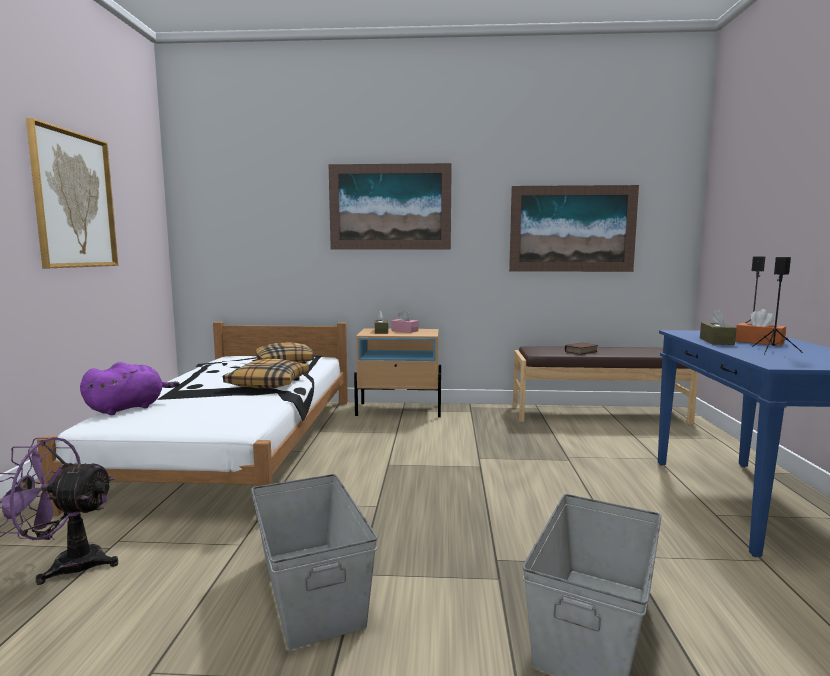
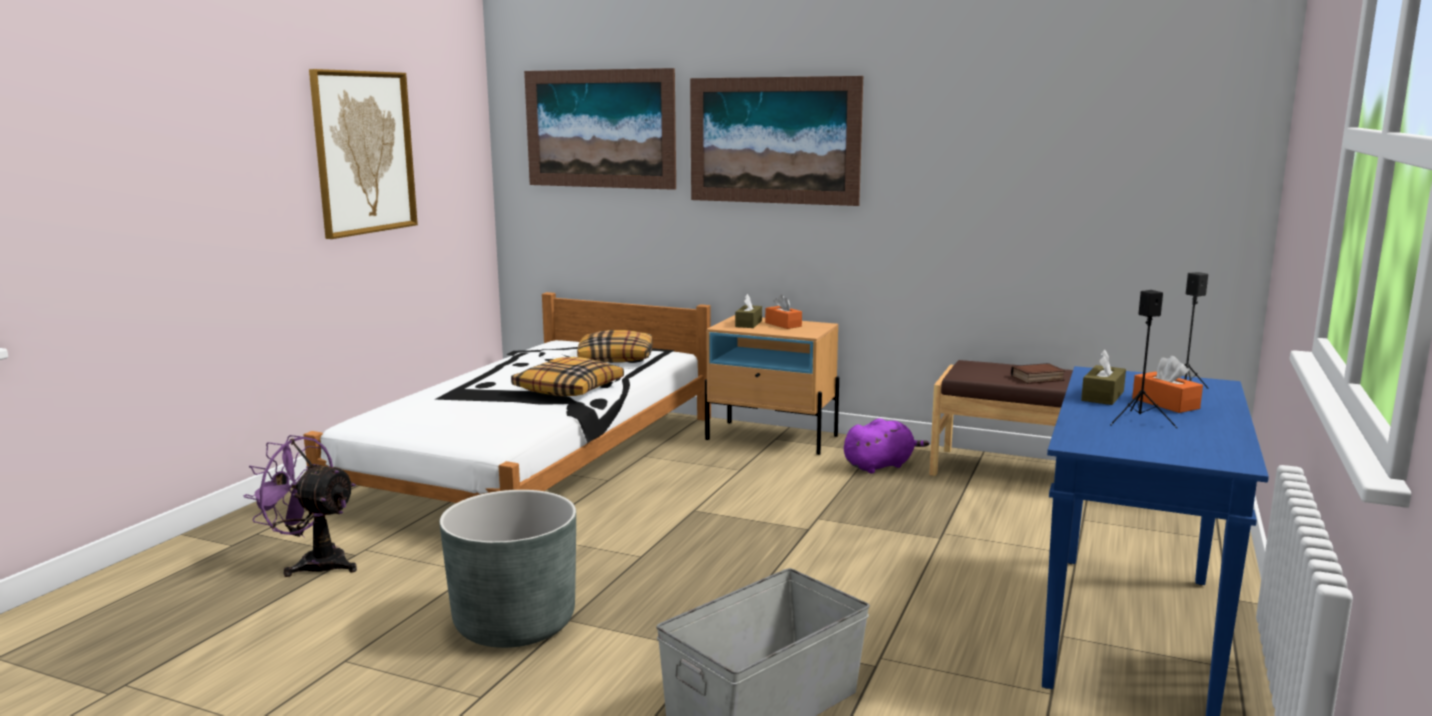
camera: 20 degrees right, 5 degrees up
(128, 408) = (400, 407): purple plush toy -> purple plush toy (880, 465)
(312, 588) = (514, 623): grey storage box -> grey planter
(404, 331) = (783, 324): pink tissue box -> orange tissue box
(572, 229) = (1050, 180): picture -> picture (599, 129)

